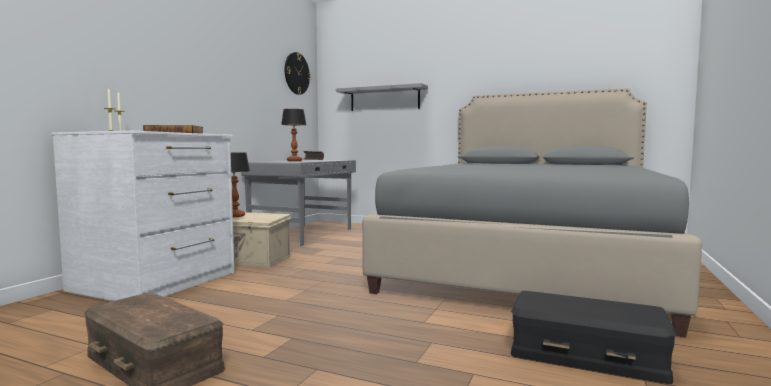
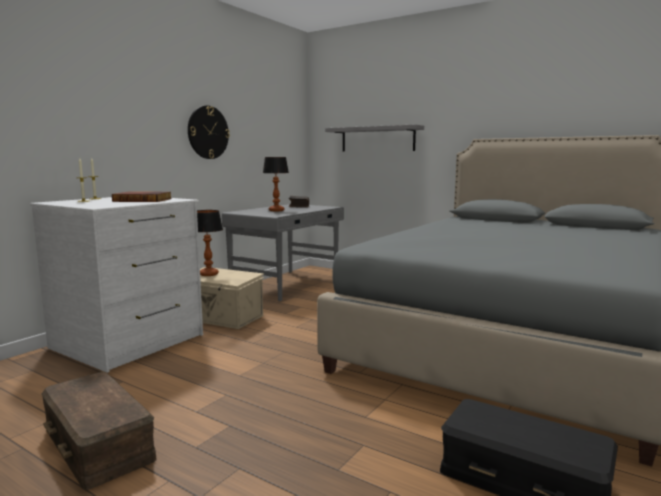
camera: 10 degrees right, 5 degrees up
(296, 73) = (284, 113): wall clock -> wall clock (208, 132)

